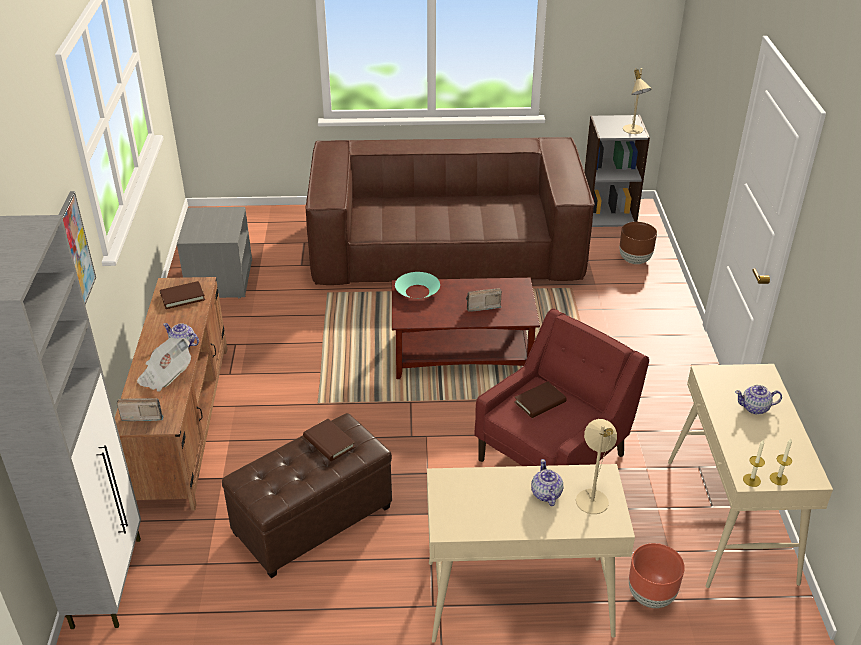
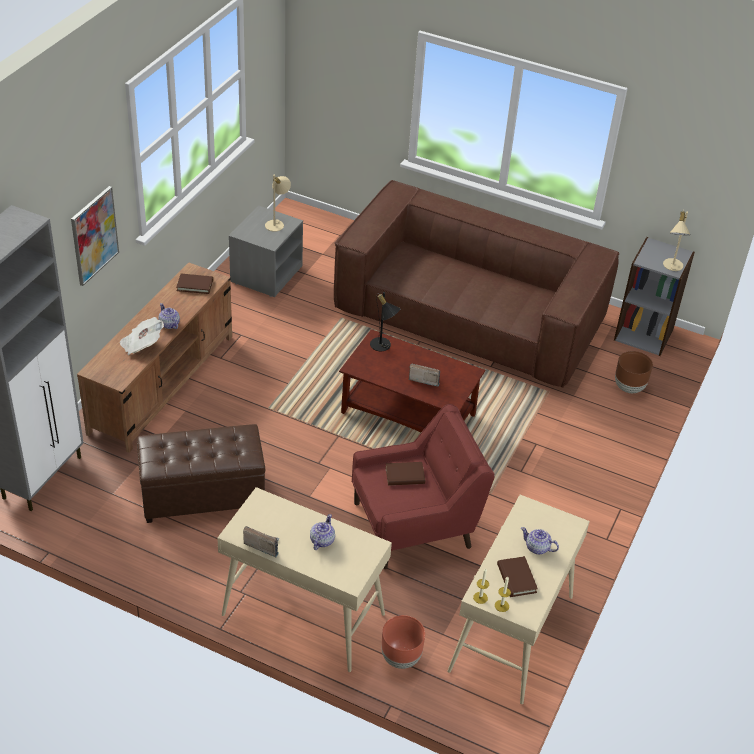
camera: 25 degrees right, 5 degrees up
(142, 415) = (107, 368): radio -> radio (262, 545)
(329, 442) = (225, 441): brown book -> brown book (516, 578)
(417, 291) = (383, 346): turquoise bowl -> black table lamp
(592, 496) = (352, 557): beige table lamp -> beige table lamp (277, 224)

